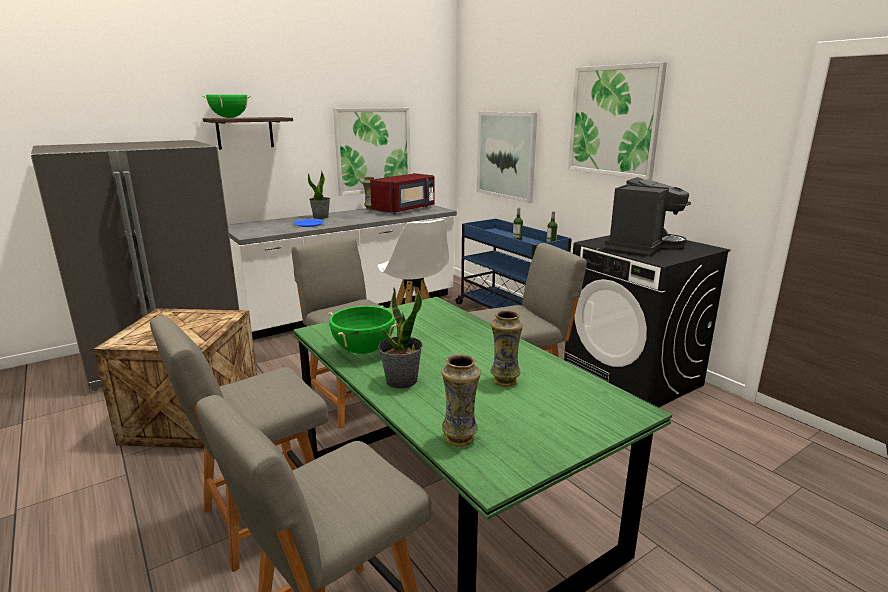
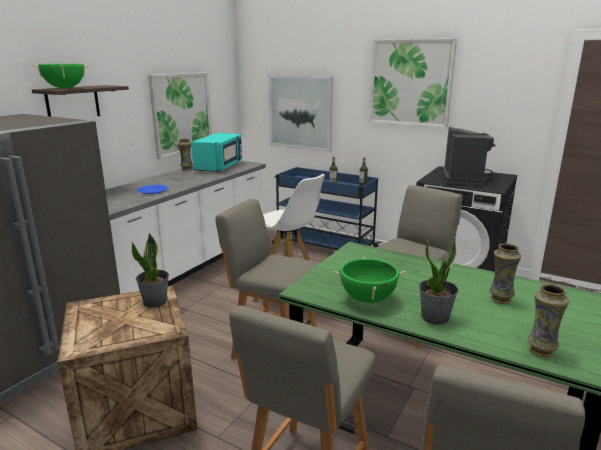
camera: 25 degrees left, 0 degrees up
(321, 217) = (152, 182): potted plant -> potted plant (155, 302)
(405, 209) = (220, 167): red microwave -> turquoise microwave

